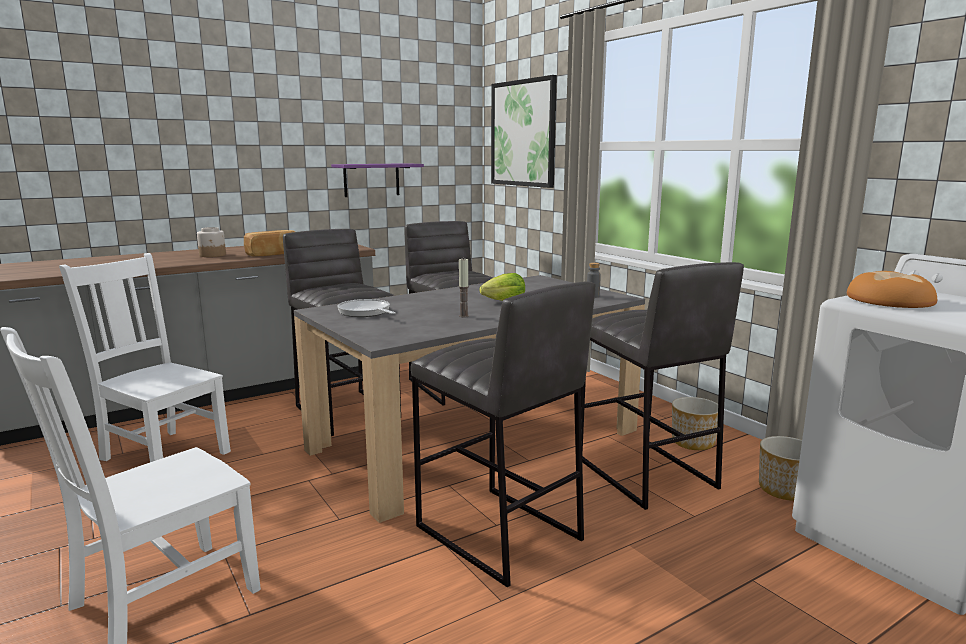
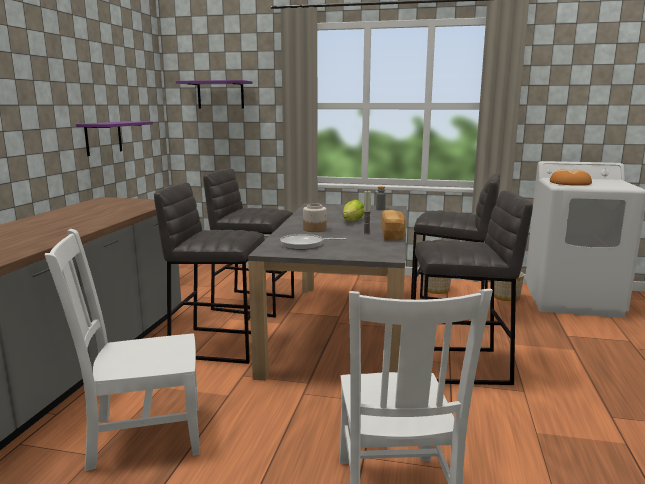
camera: 45 degrees left, 0 degrees up
(213, 255) = (51, 227): jar -> jar (315, 229)
(274, 254) = (113, 216): bread -> bread (393, 235)
(523, 133) = (220, 95): picture -> purple shelf

